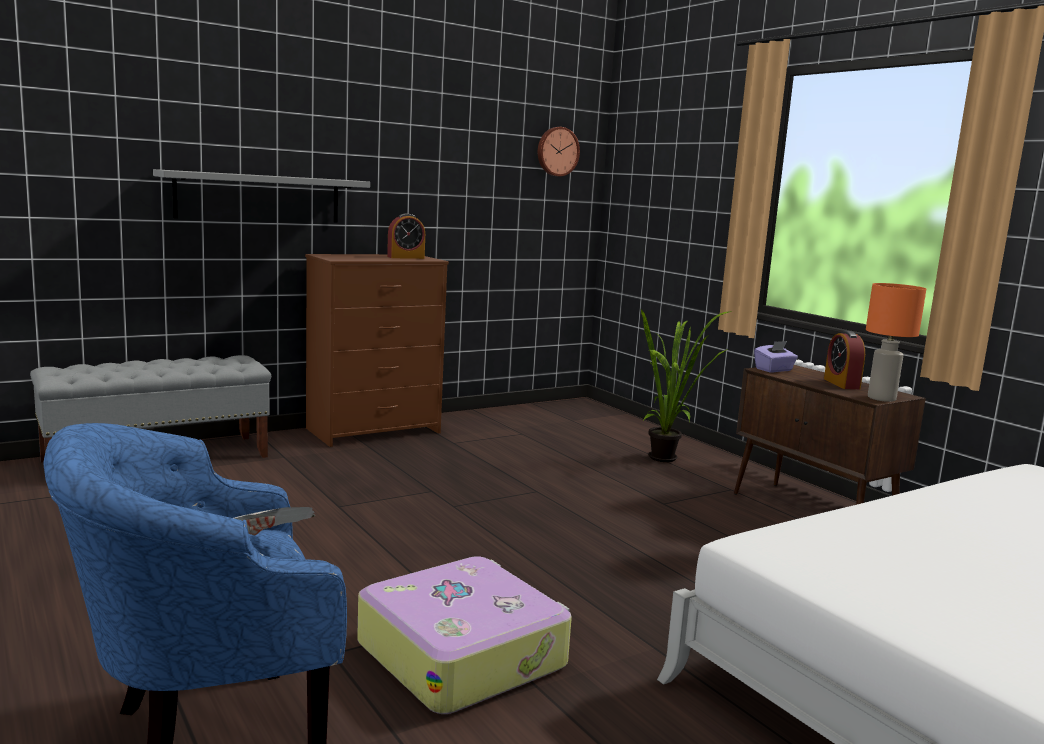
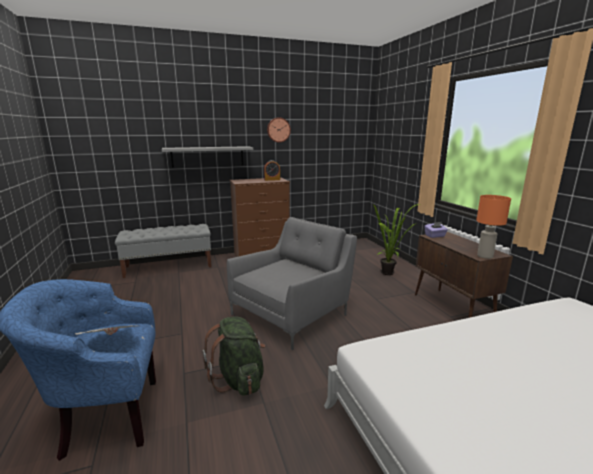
camera: 15 degrees right, 5 degrees up
(462, 654) = (239, 379): suitcase -> green backpack
(507, 535) = (292, 313): none -> grey armchair
(557, 151) = (347, 126): wall clock -> wall clock (278, 130)
(841, 384) = (467, 245): alarm clock -> none

